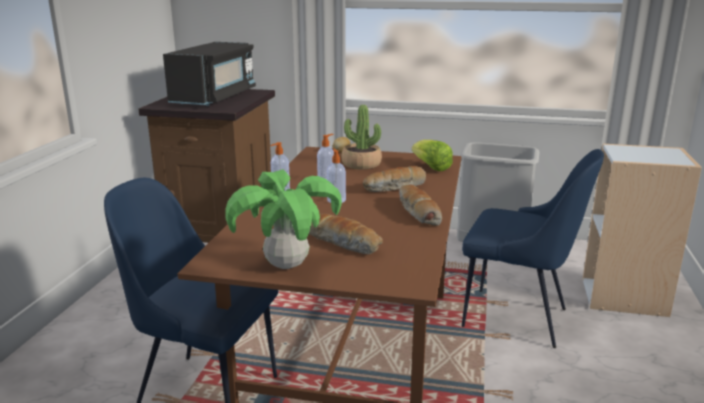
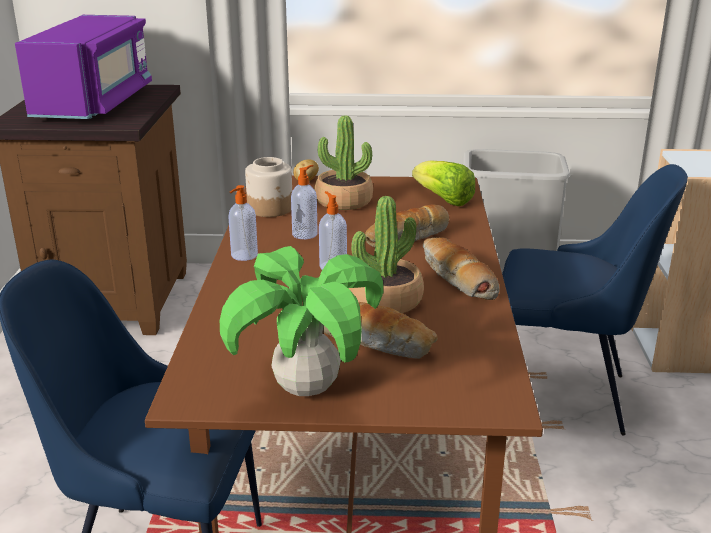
camera: 10 degrees left, 5 degrees up
(215, 98) = (95, 103): black microwave -> purple microwave
(310, 166) = (270, 208): none -> jar
(362, 221) = (385, 300): none -> potted plant

